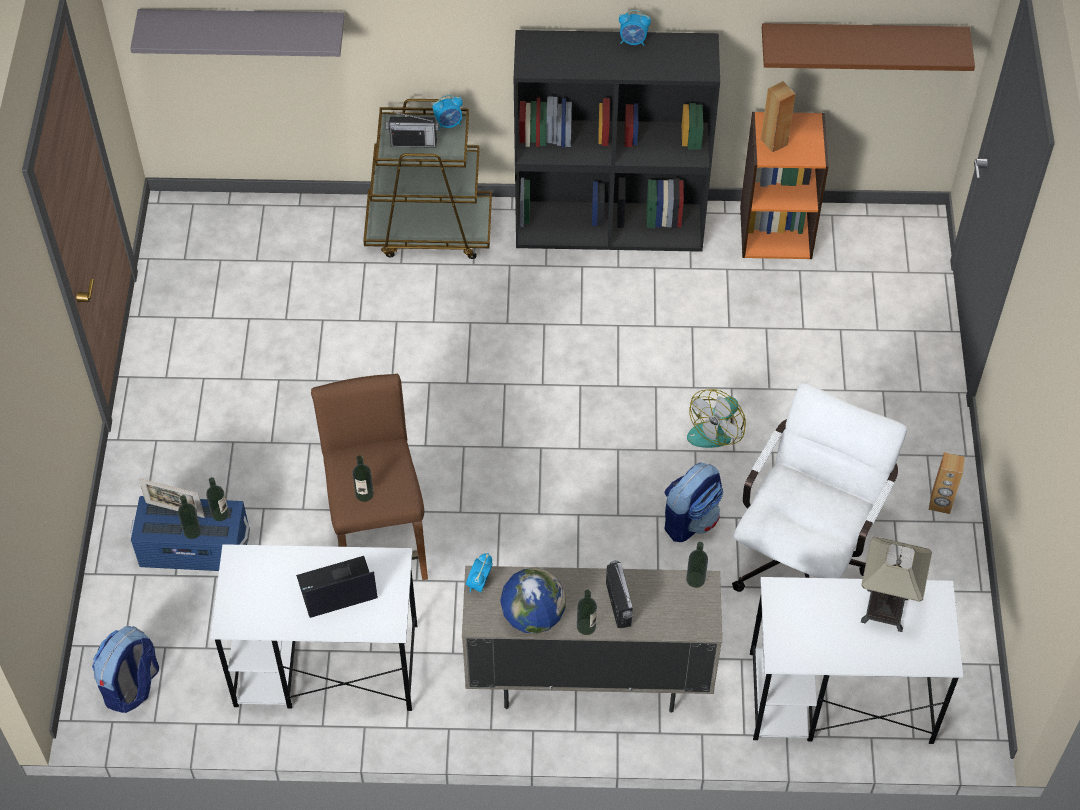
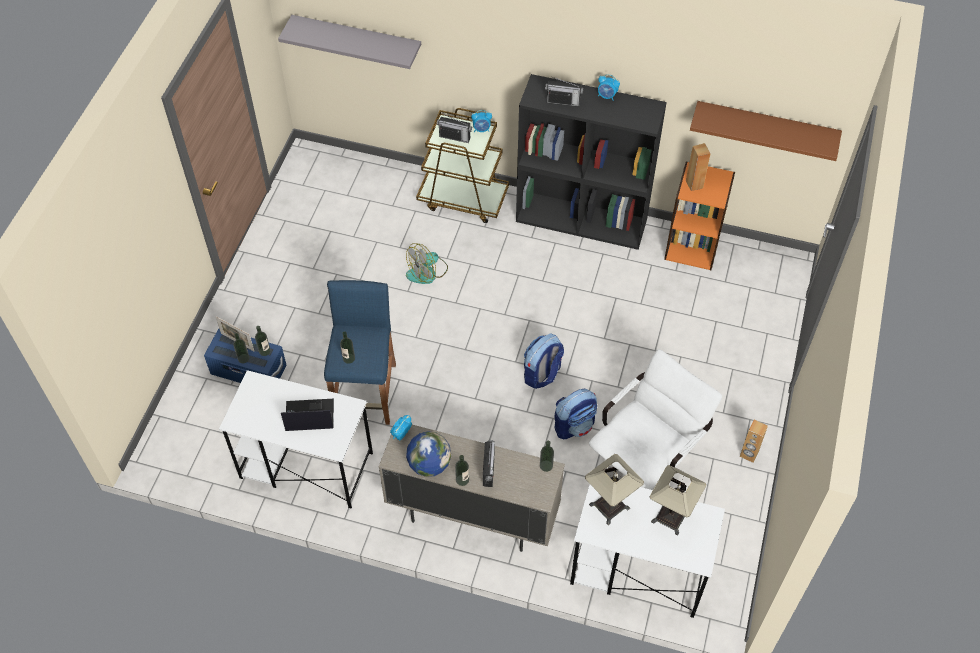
camera: 15 degrees right, 0 degrees up
(132, 687) = (181, 450): backpack -> backpack (542, 374)
(379, 541) = (366, 392): brown stool -> blue stool
(574, 61) = (563, 101): none -> radio
(717, 428) = (611, 368): fan -> fan (427, 272)
(798, 614) = (609, 506): none -> table lamp

